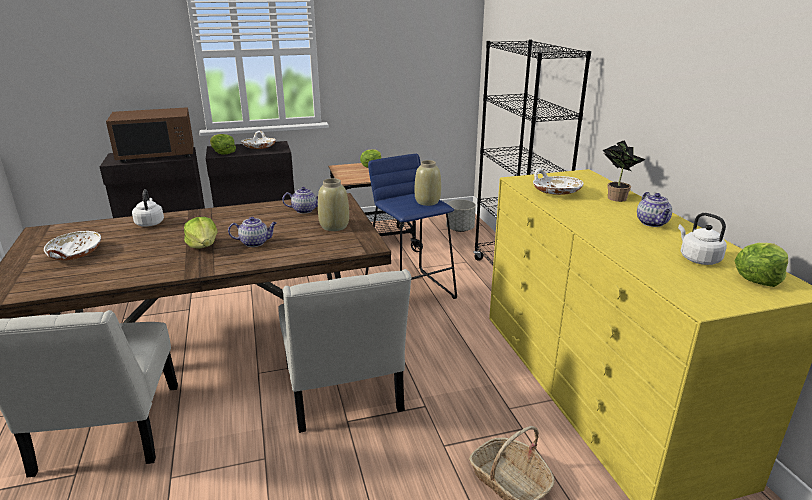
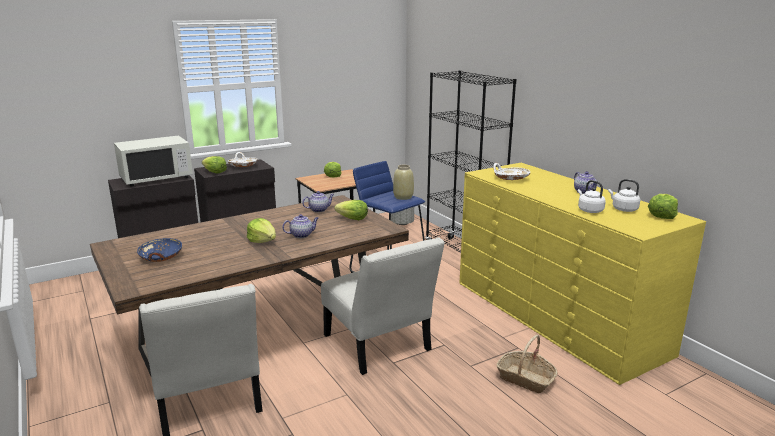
camera: 15 degrees left, 5 degrees down
(75, 254) = (160, 257): white bowl -> blue bowl
(150, 223) = (199, 230): white kettle -> white kettle (589, 210)
(157, 155) = (156, 178): brown microwave -> white microwave
(334, 226) = (352, 219): beige vase -> lettuce
(615, 197) = (551, 178): potted plant -> none

